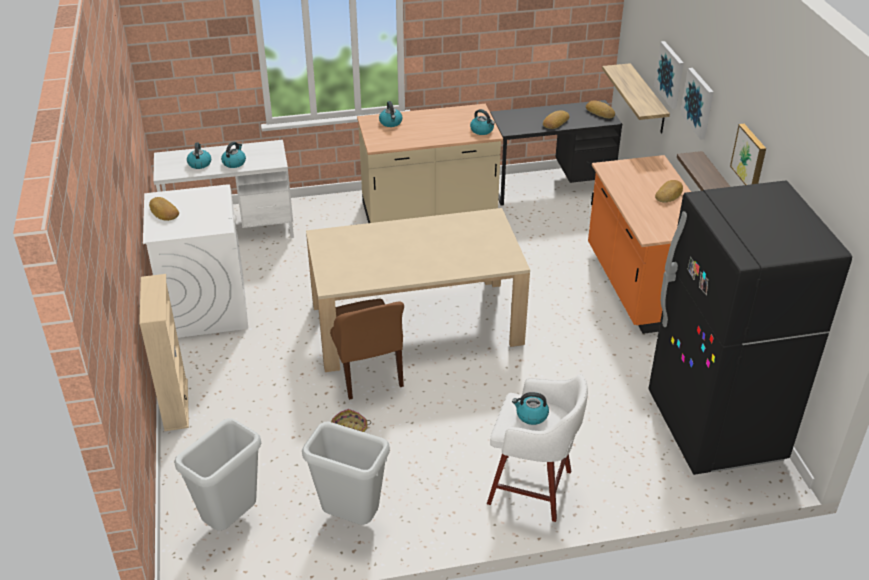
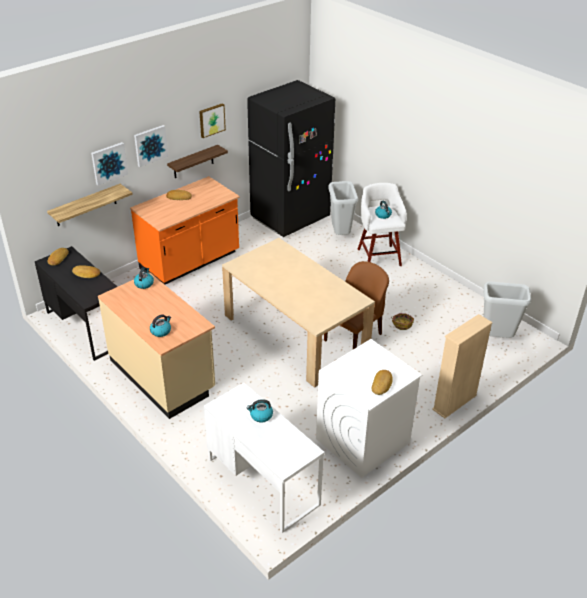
camera: 120 degrees left, 0 degrees up
(199, 163) = (278, 437): kettle -> none
(350, 519) = (453, 301): grey trash can -> grey trash can (341, 235)

